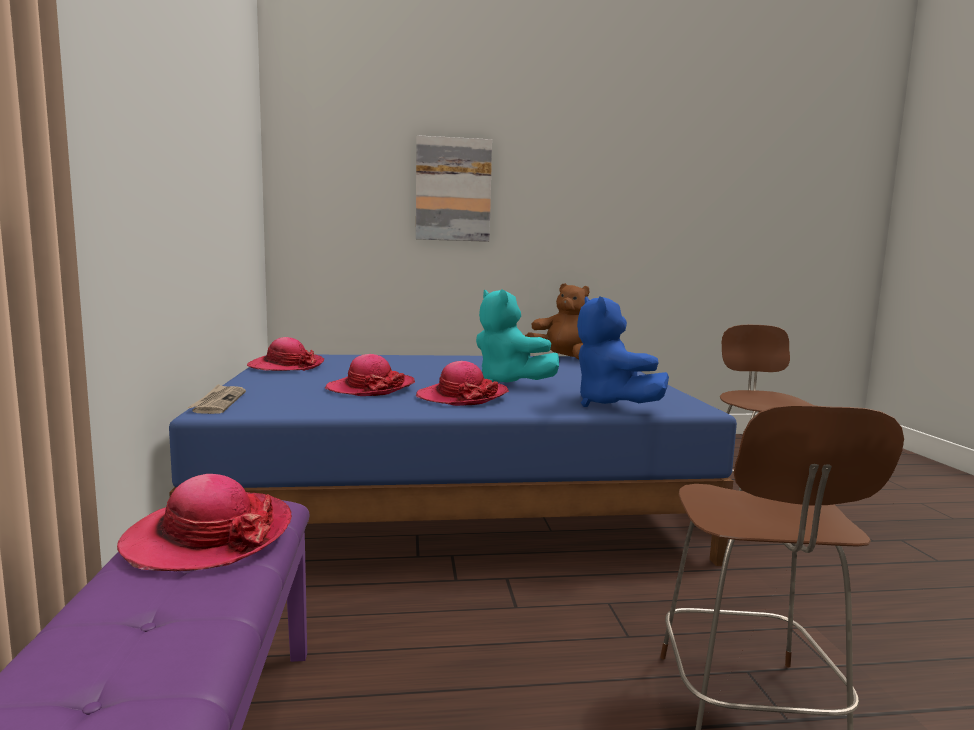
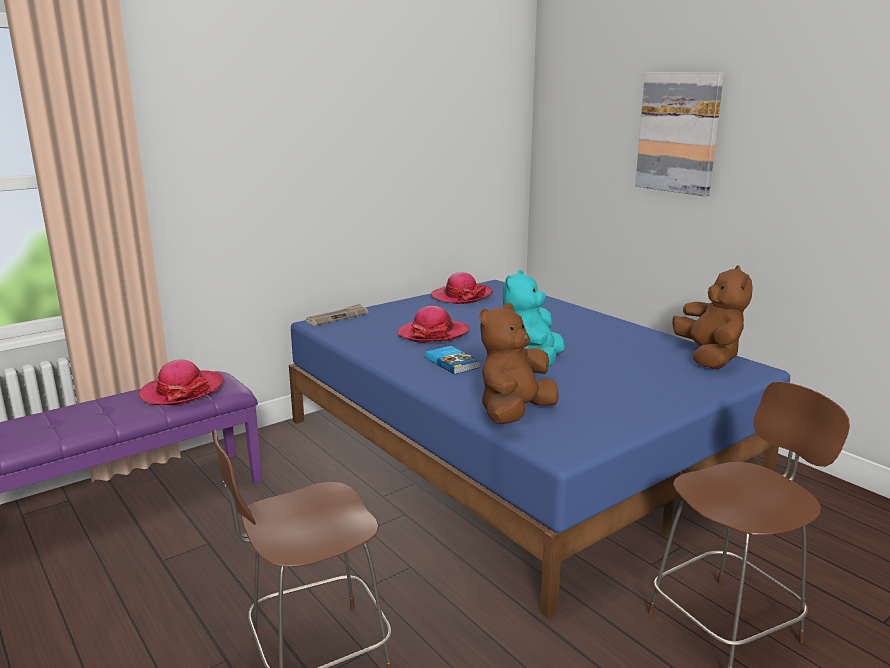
camera: 60 degrees right, 10 degrees up
(462, 397) = (452, 362): hat -> book
(610, 404) = (514, 414): blue plush toy -> brown plush toy

